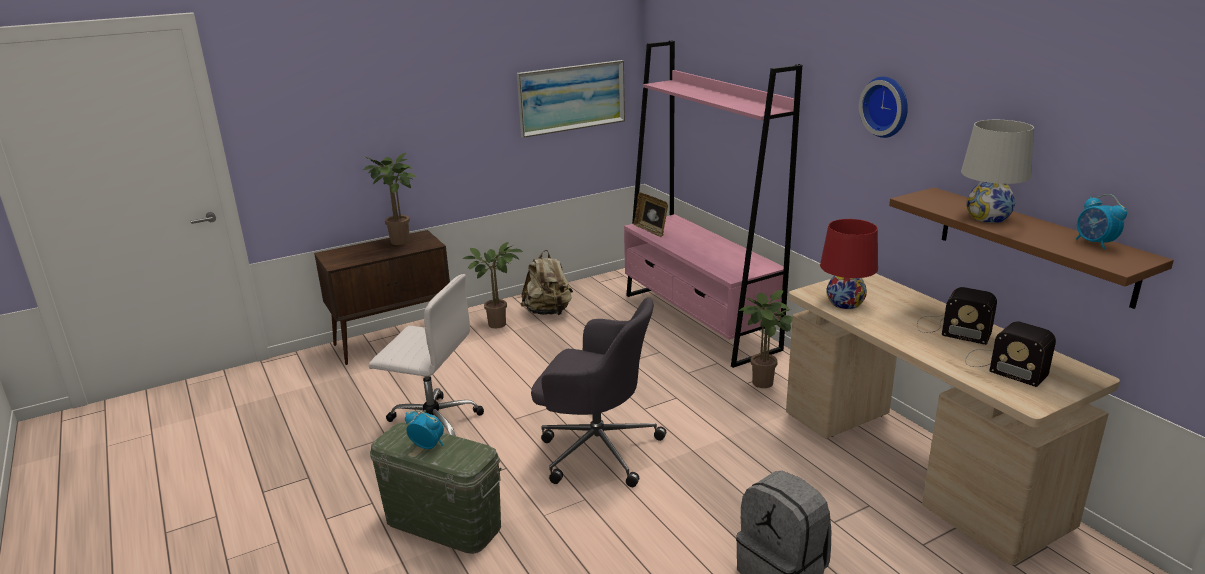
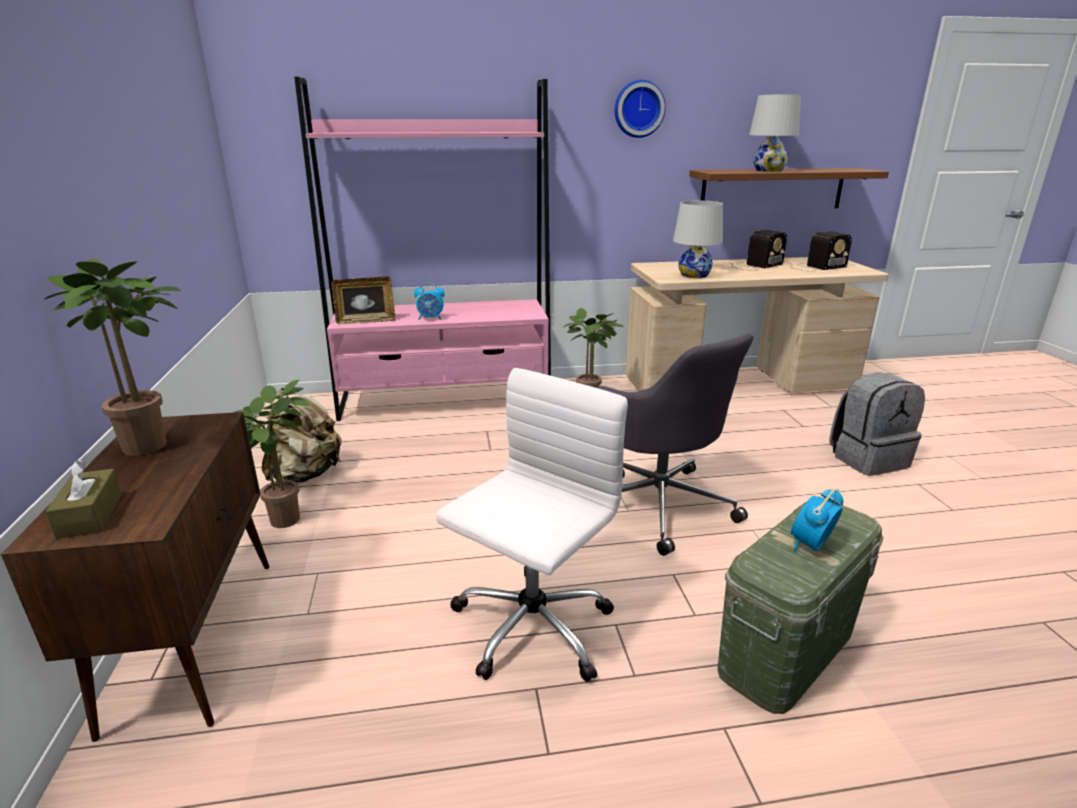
camera: 70 degrees left, 0 degrees up
(341, 254) = (90, 515): none -> brown tissue box
(571, 97) = (189, 166): picture -> none
(596, 449) = (658, 504): grey office chair -> grey office chair turned 105 degrees clockwise
(845, 303) = (694, 275): red table lamp -> white table lamp
(1095, 243) = (828, 169): alarm clock -> alarm clock (430, 318)

